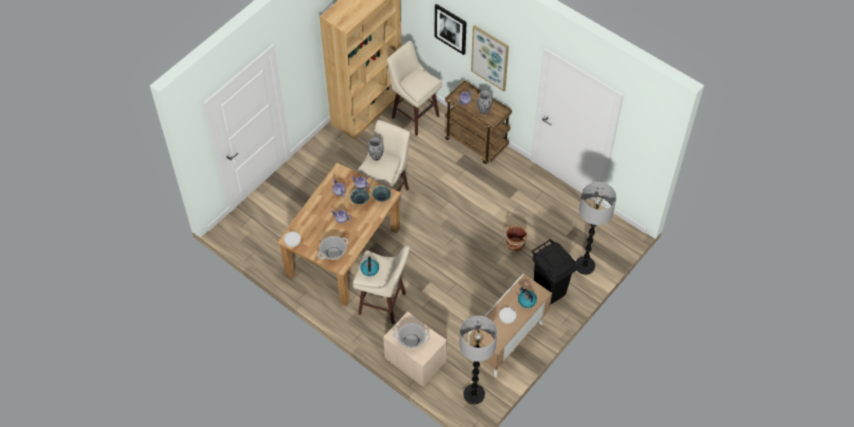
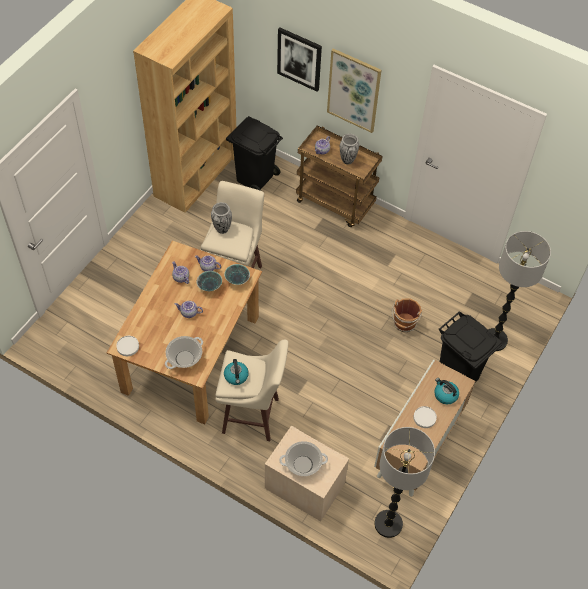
camera: 10 degrees left, 0 degrees up
(414, 116) = (255, 177): beige stool -> black trash can

